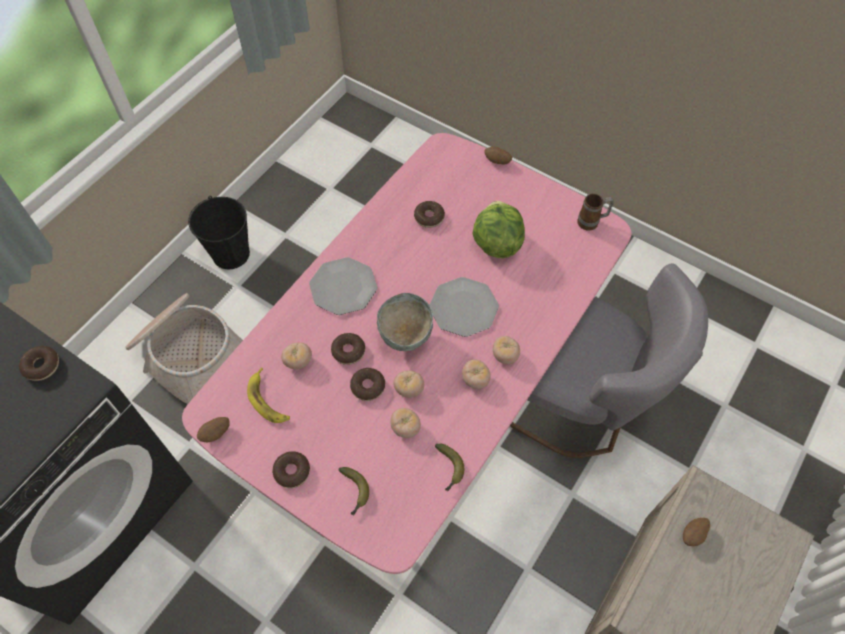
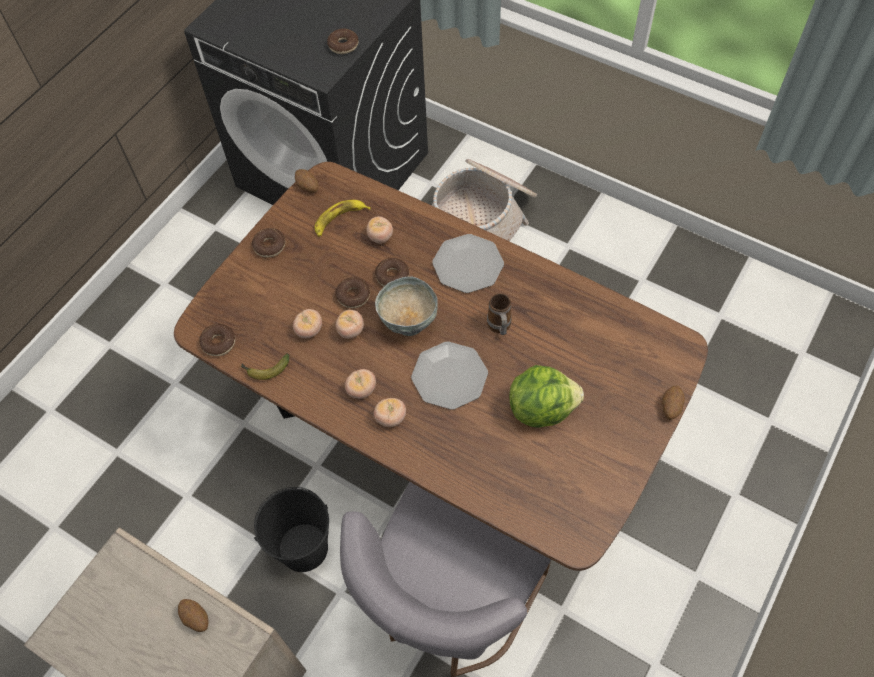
camera: 90 degrees right, 0 degrees up
(231, 253) = (608, 234): black bucket -> black bucket (304, 548)
(354, 492) = (247, 294): banana -> none
(422, 402) = (443, 432): pink dining table -> brown dining table
(429, 217) = (570, 337): donut -> donut (218, 343)
(592, 222) = (588, 519): mug -> mug (499, 328)

